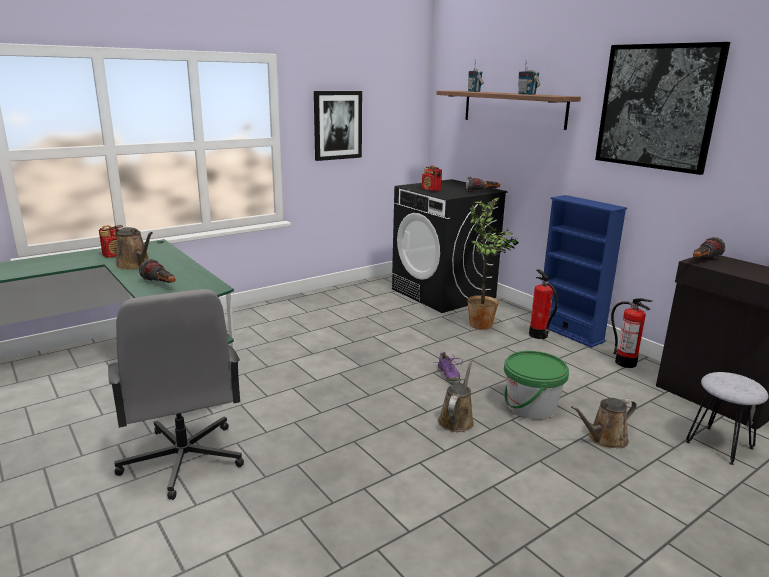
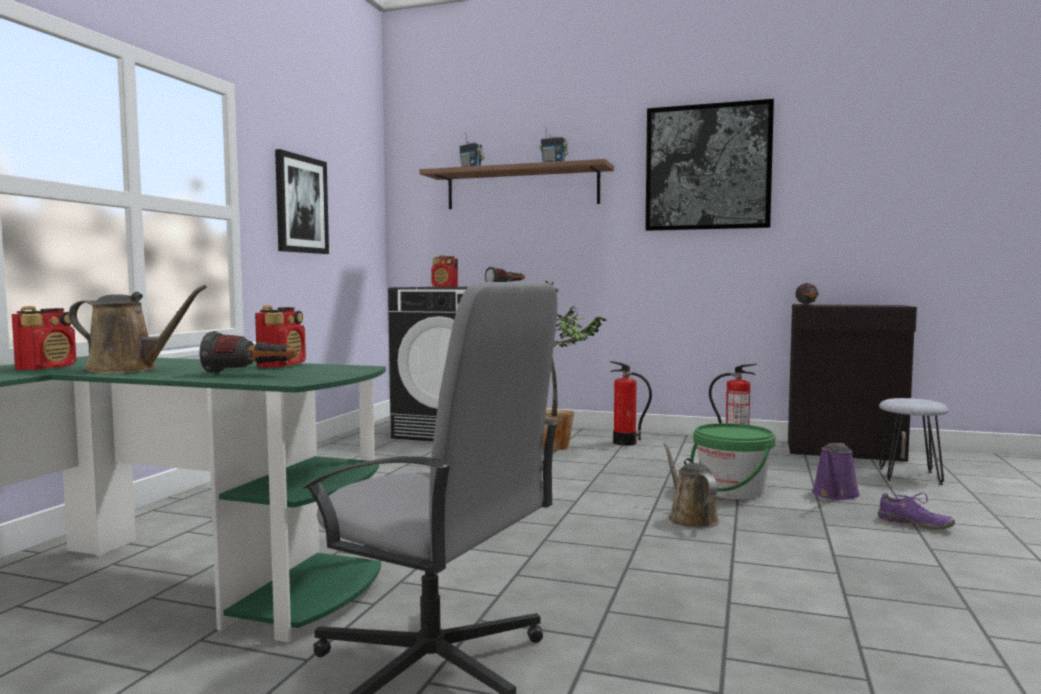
camera: 35 degrees left, 15 degrees down
(195, 275) = (282, 365): none -> radio
(448, 374) = (603, 488): purple shoe -> purple shoe (914, 524)
(569, 333) = (648, 436): blue bookcase -> none
(604, 439) = (835, 495): brown watering can -> purple watering can

